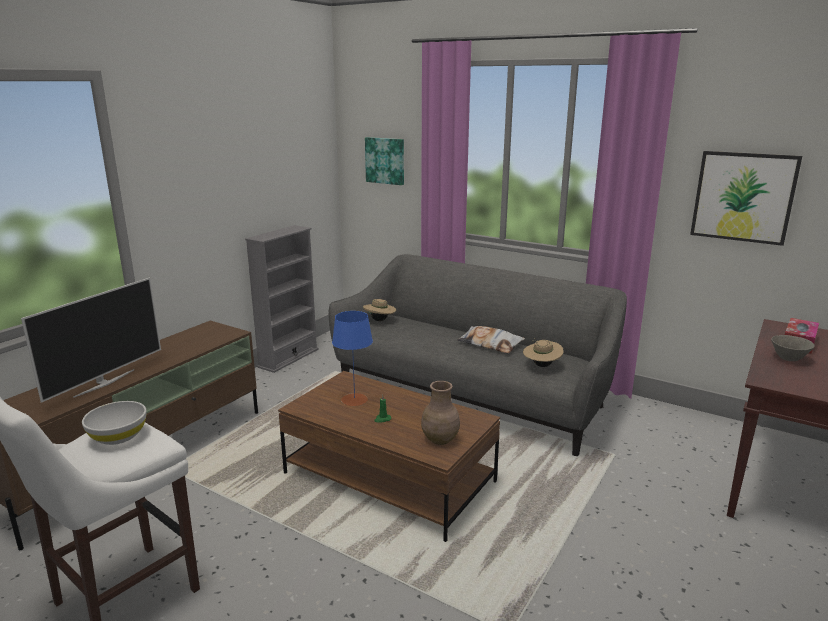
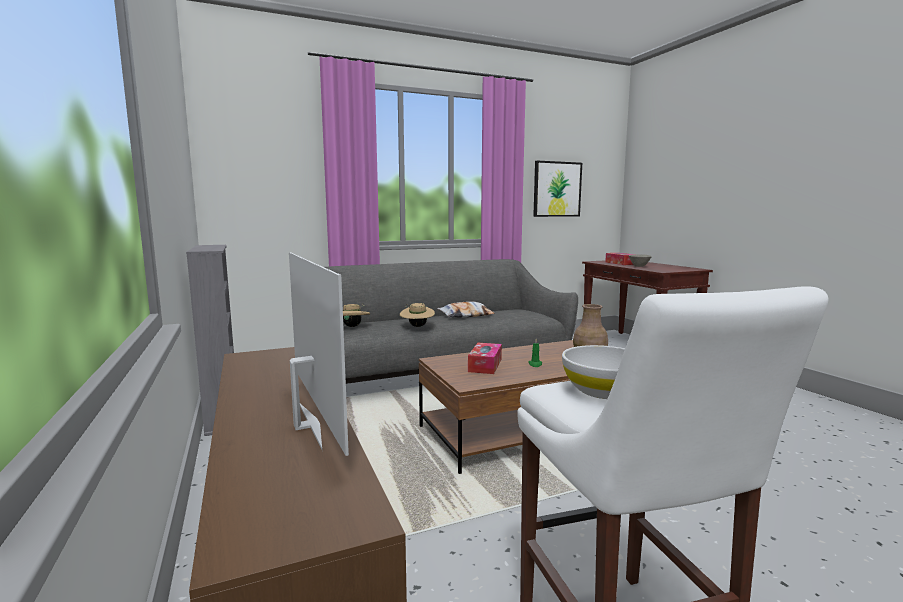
camera: 55 degrees left, 10 degrees down
(354, 399) = (485, 365): blue table lamp -> tissue box
(385, 160) = (267, 176): picture -> none
(541, 365) = (521, 314): beige hat -> beige hat (417, 326)

